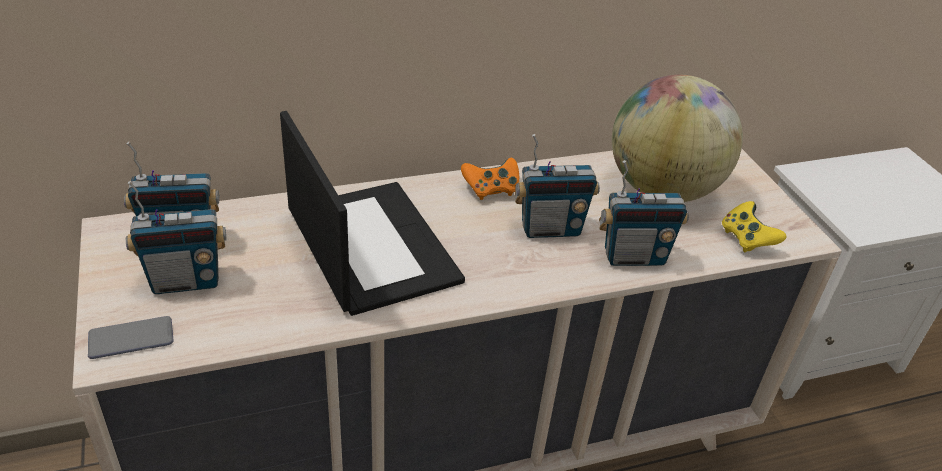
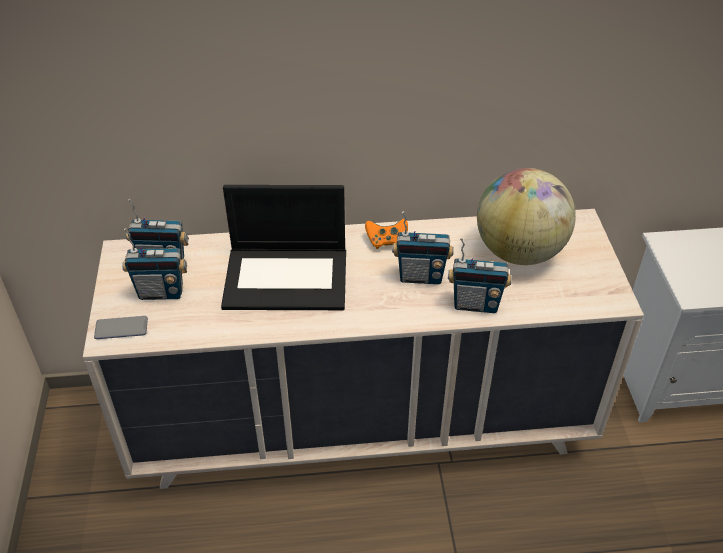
camera: 15 degrees right, 5 degrees up
(370, 245) = (287, 278): laptop -> laptop turned 105 degrees clockwise
(746, 239) = (569, 298): yellow game controller -> none

